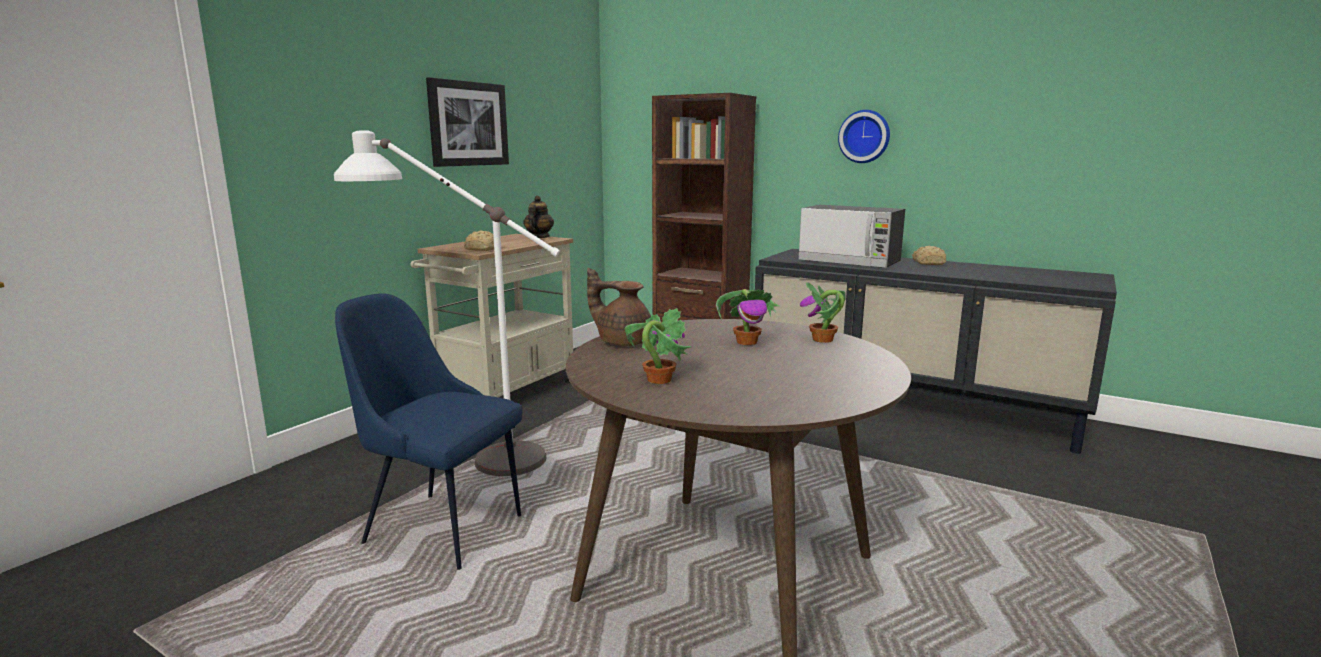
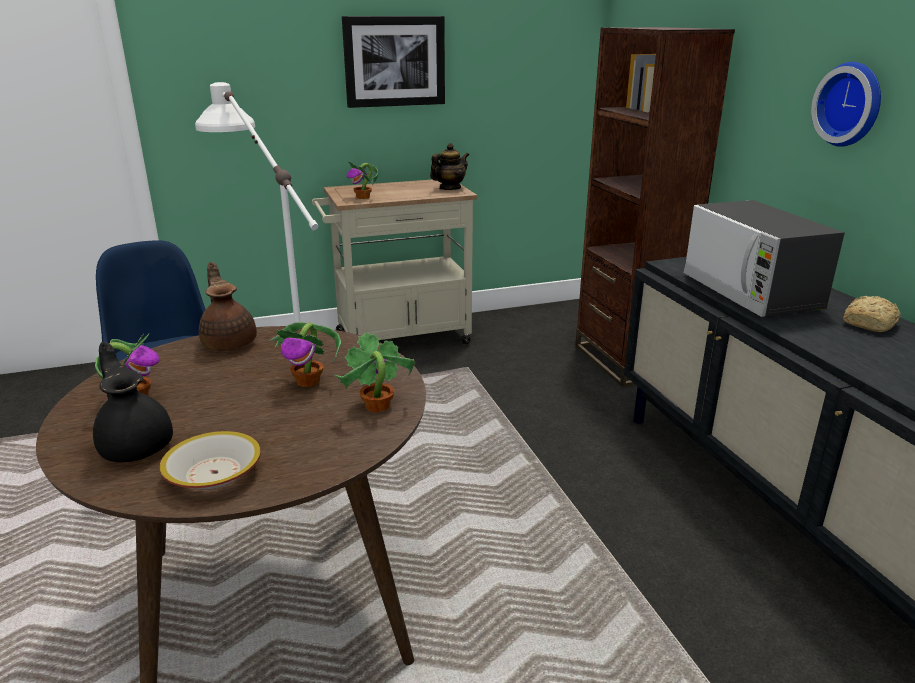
camera: 40 degrees right, 10 degrees up
(483, 249) = (363, 197): bread -> potted plant
(746, 394) = (137, 445): none -> black teapot
(837, 387) = (214, 473): none -> bowl

